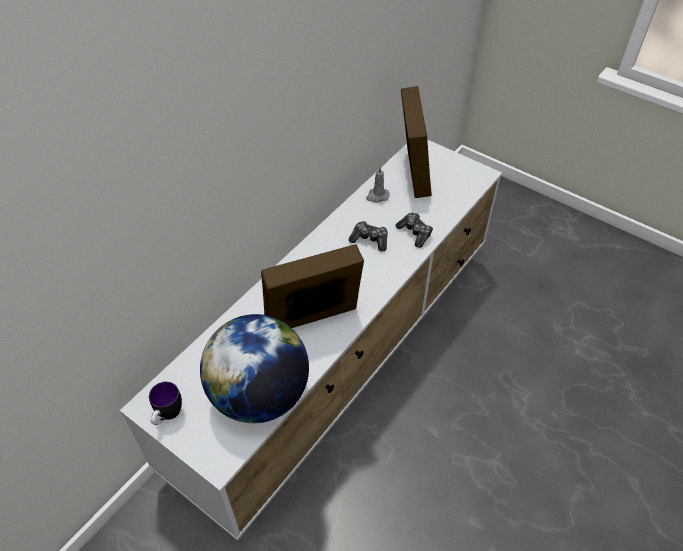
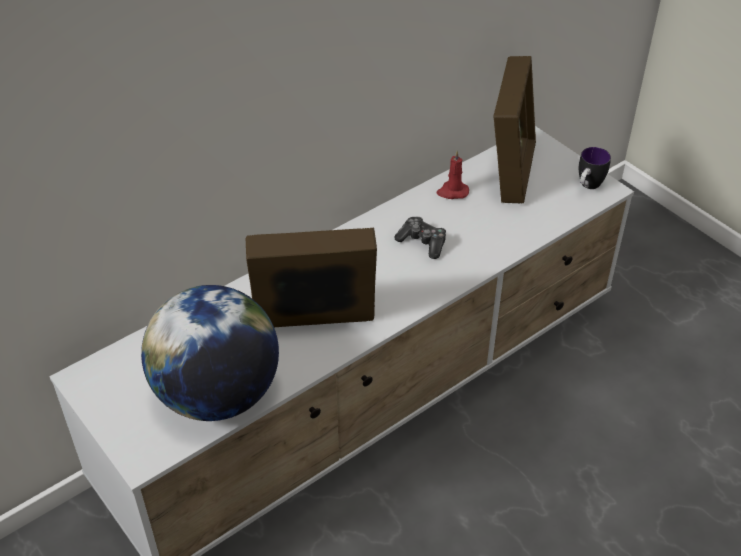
camera: 15 degrees right, 5 degrees down
(167, 416) = (101, 395): mug -> mug (587, 186)
(377, 196) = (452, 192): grey candle -> red candle
(415, 233) = (485, 245): game controller -> none

